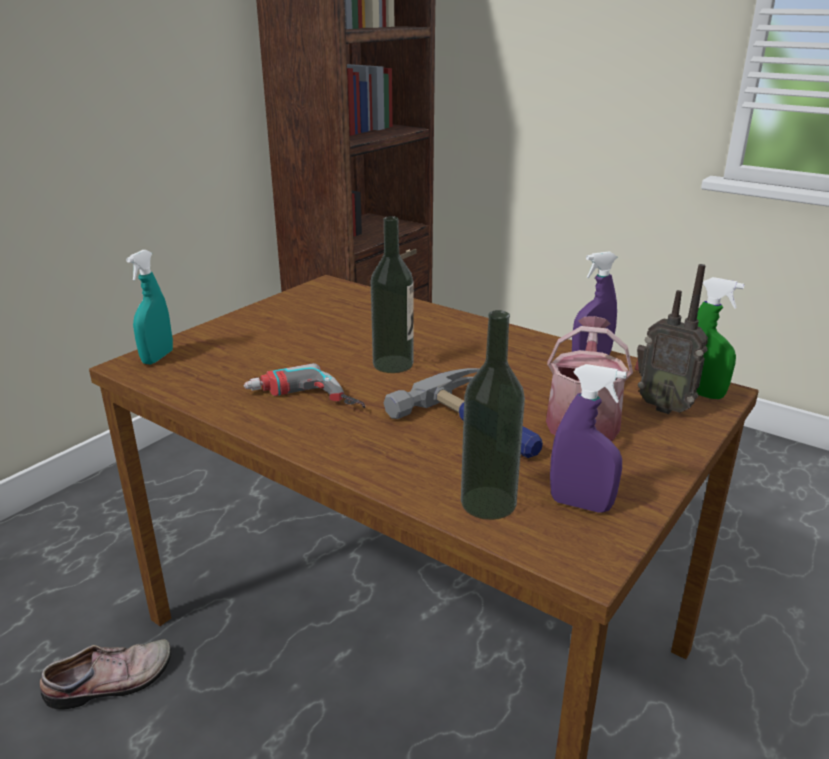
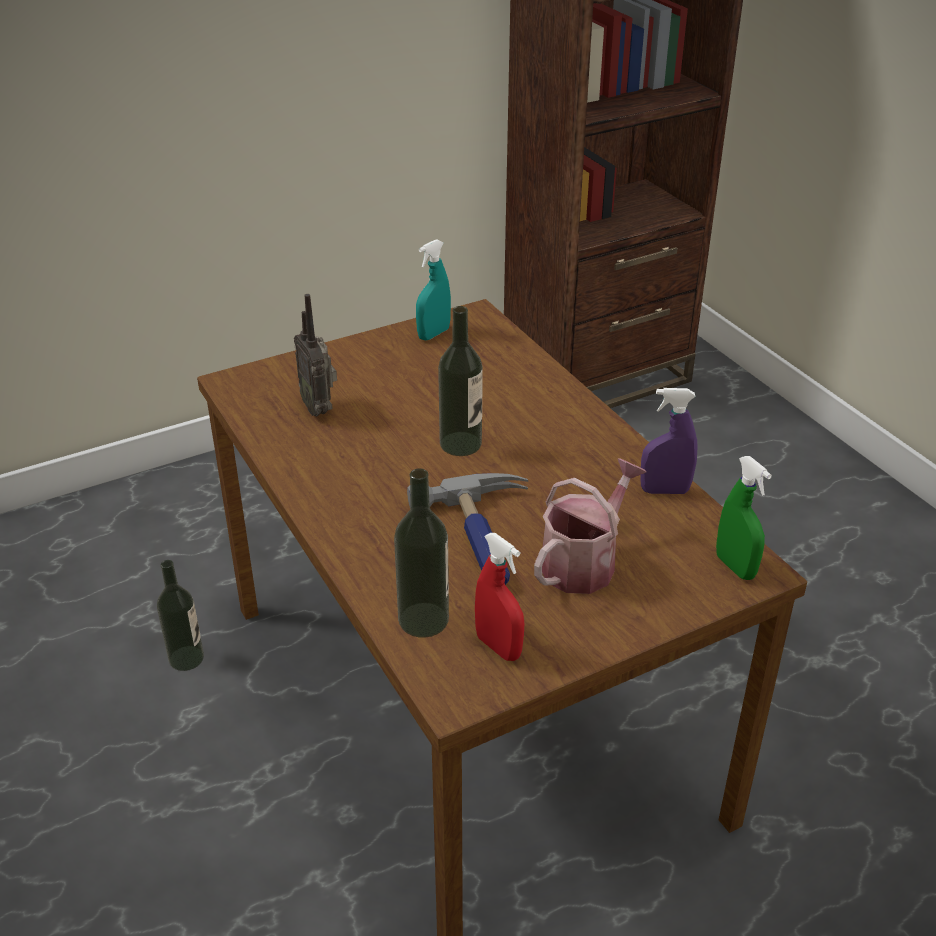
camera: 25 degrees right, 10 degrees up
(112, 683) = (186, 658): shoe -> bottle
(157, 357) = (258, 379): turquoise spray bottle -> turquoise spray bottle (433, 334)
(302, 402) = (347, 468): power drill -> none
(580, 504) = (498, 647): purple spray bottle -> red spray bottle
(663, 406) = (680, 571): radio -> radio (319, 408)

